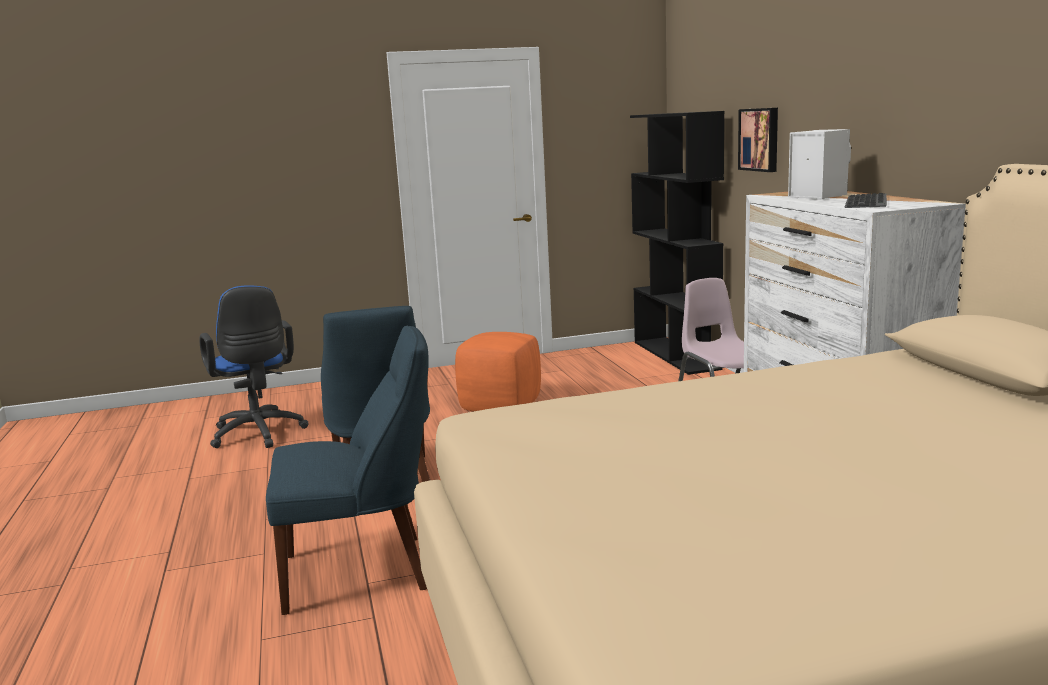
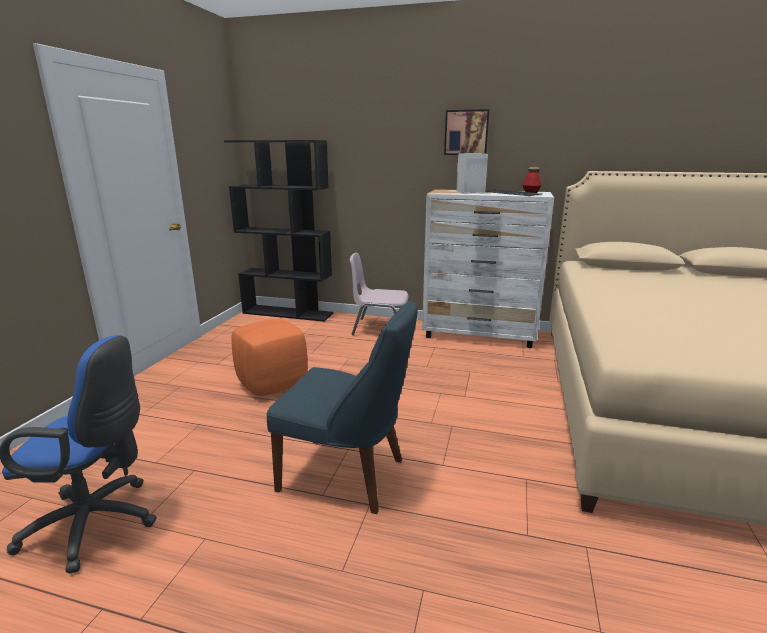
camera: 60 degrees left, 5 degrees up
(363, 571) = (505, 532): blue chair -> none
(760, 139) = (365, 160): picture -> picture (466, 132)
(914, 202) = (531, 192): none -> bottle

